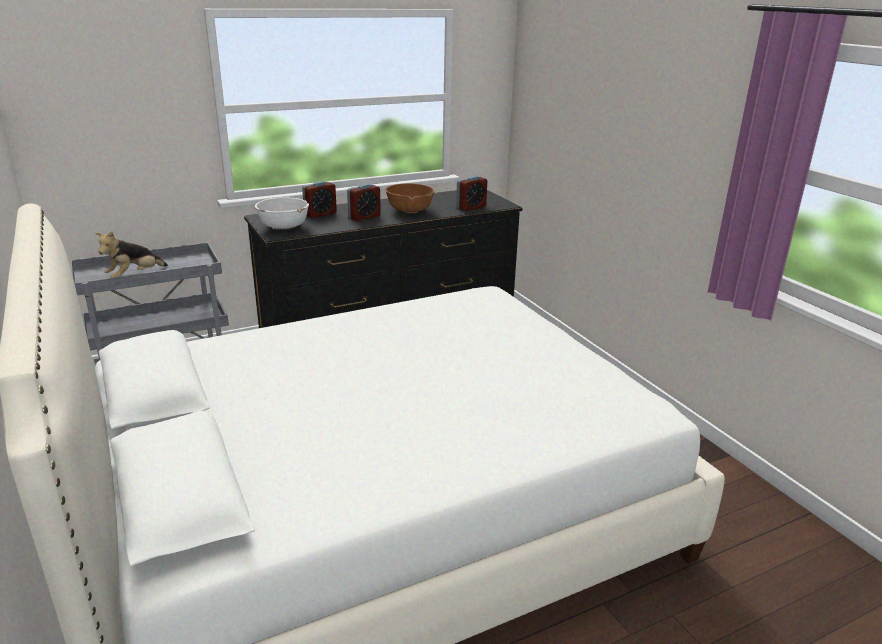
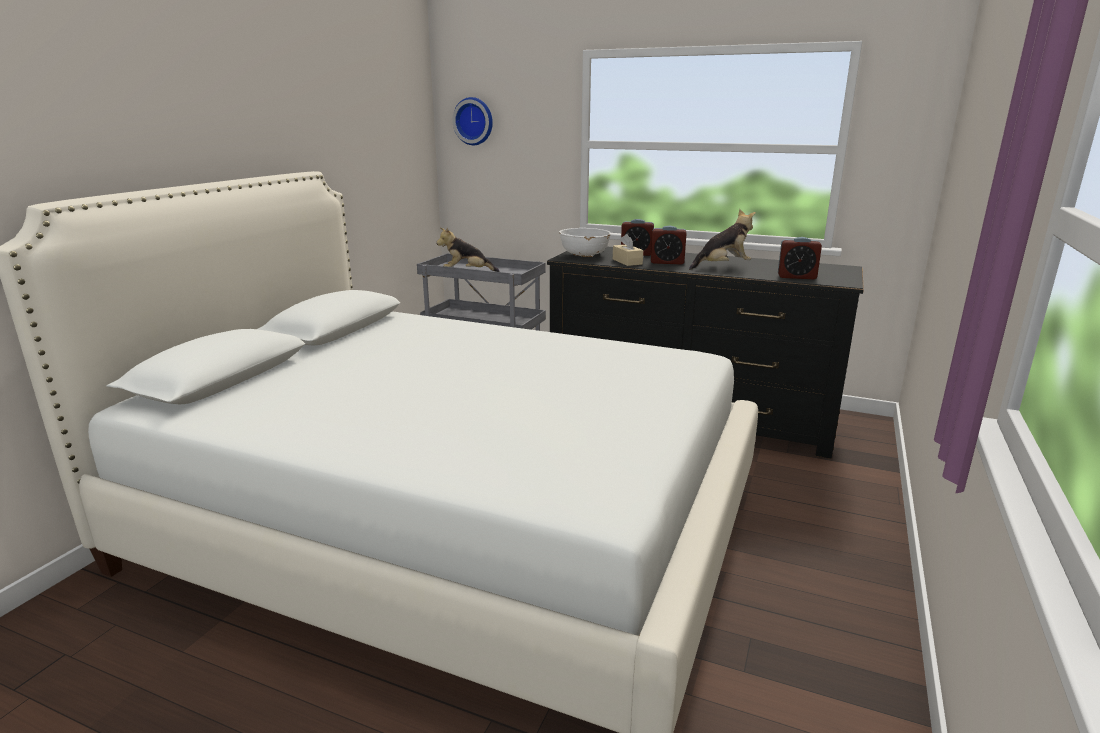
camera: 50 degrees right, 5 degrees down
(66, 92) = (474, 121): none -> wall clock
(335, 224) = (627, 262): none -> beige tissue box
(410, 211) = (722, 267): brown bowl -> plush toy

